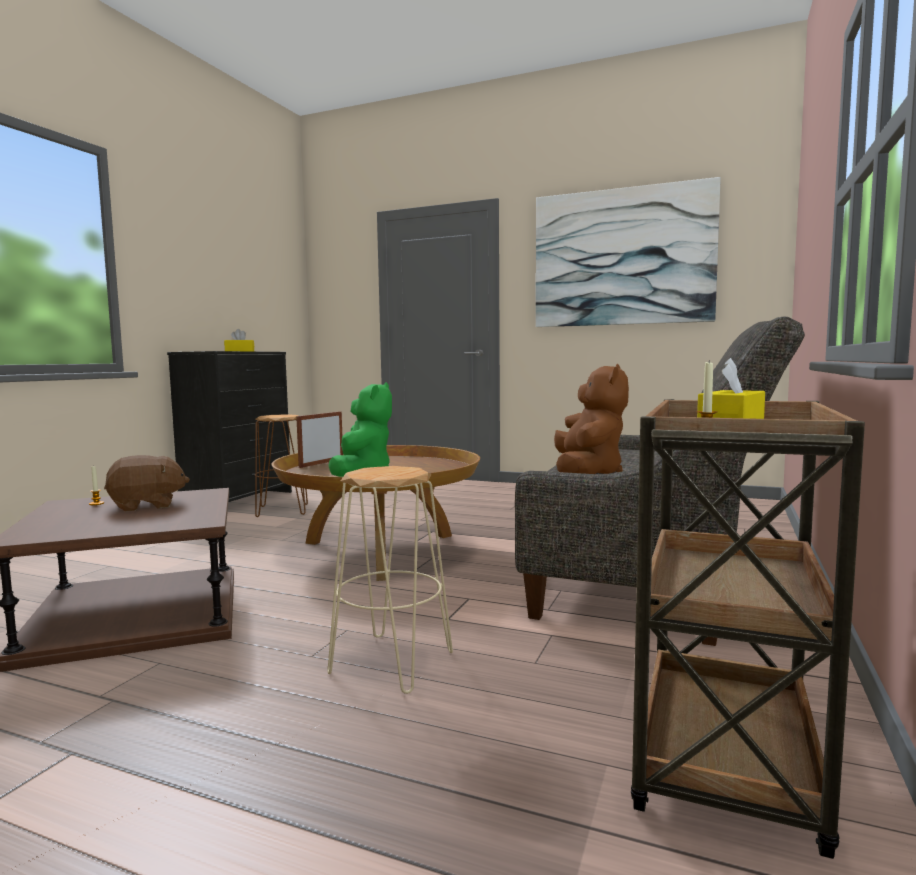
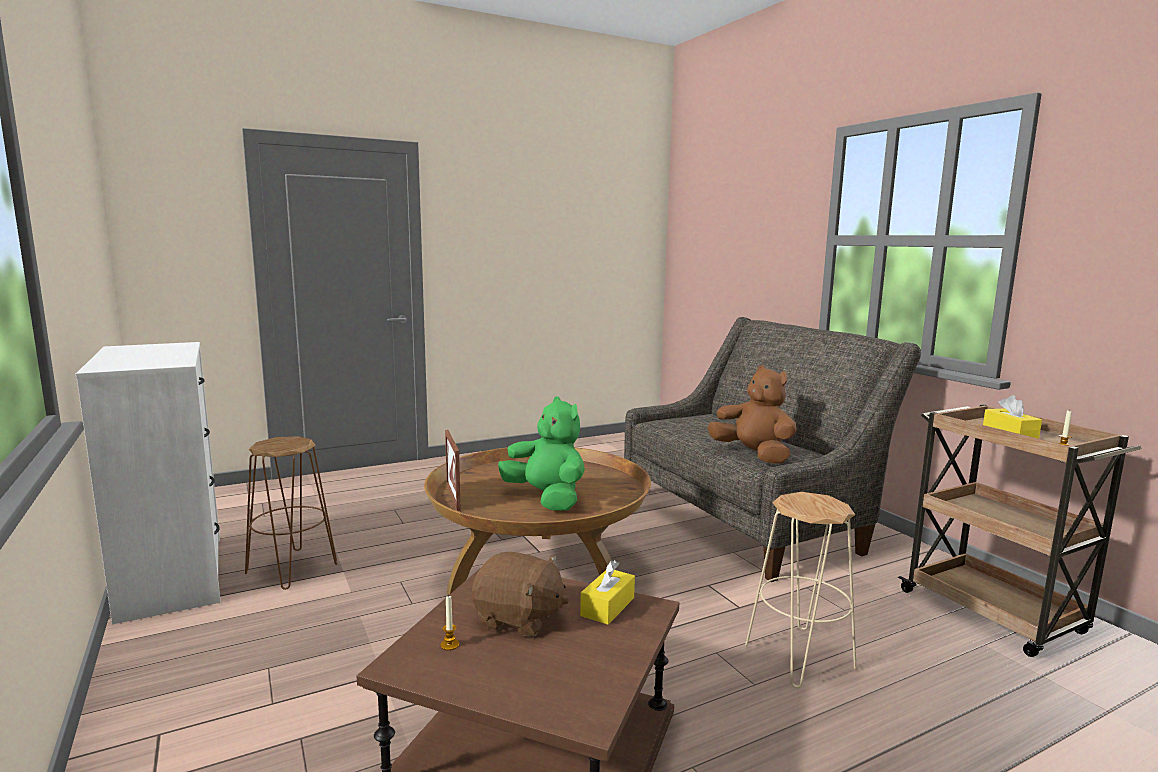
camera: 50 degrees left, 5 degrees up
(147, 506) = (519, 619): brown plush toy -> brown plush toy turned 90 degrees clockwise
(239, 351) = (140, 351): yellow tissue box -> yellow tissue box (607, 607)
(239, 500) = (174, 576): black dresser -> white dresser
(622, 257) = (546, 224): picture -> none

